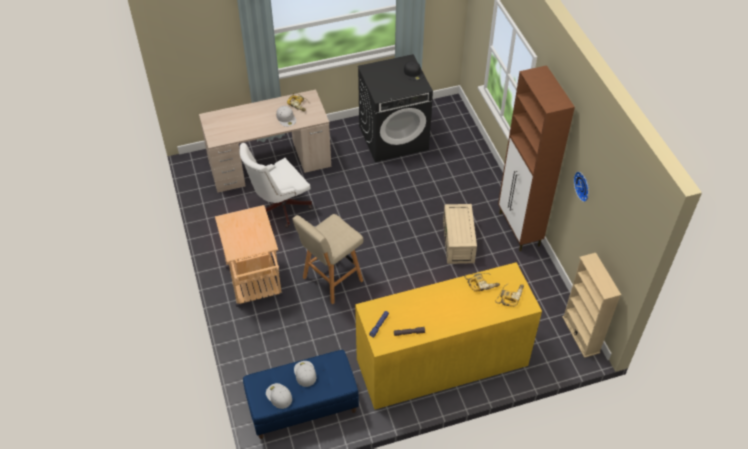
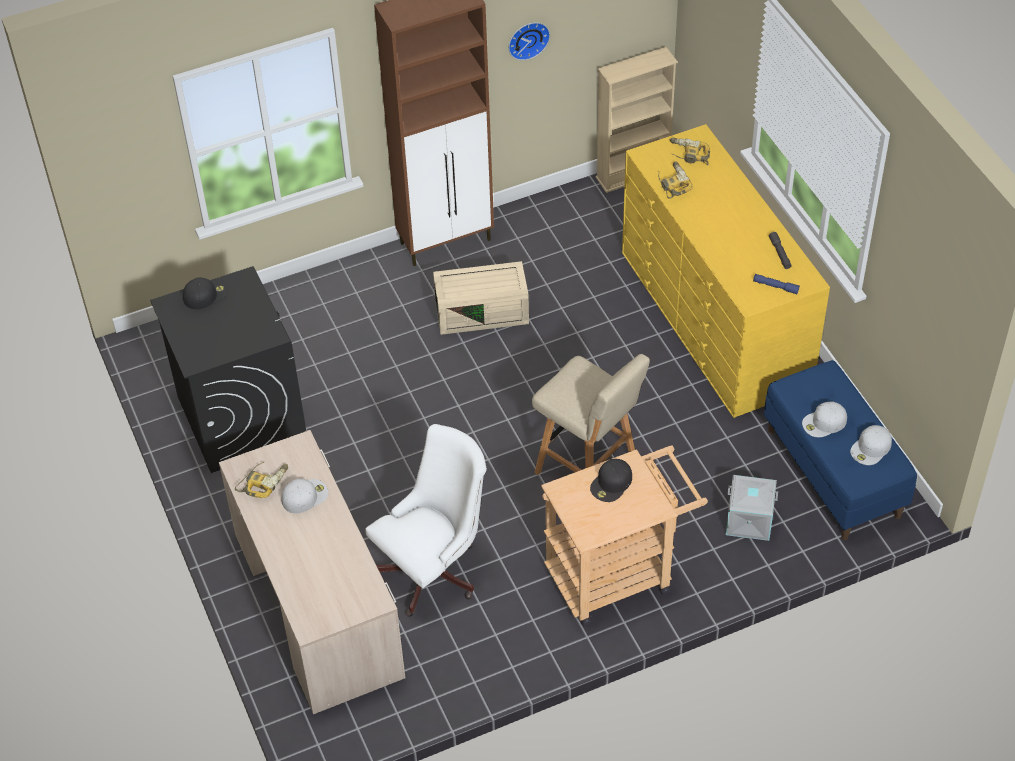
camera: 95 degrees left, 0 degrees up
(256, 234) = (611, 483): none -> black cap
(276, 354) = (748, 521): none -> grey storage box
(279, 208) = (434, 569): white office chair -> white office chair turned 90 degrees counterclockwise

